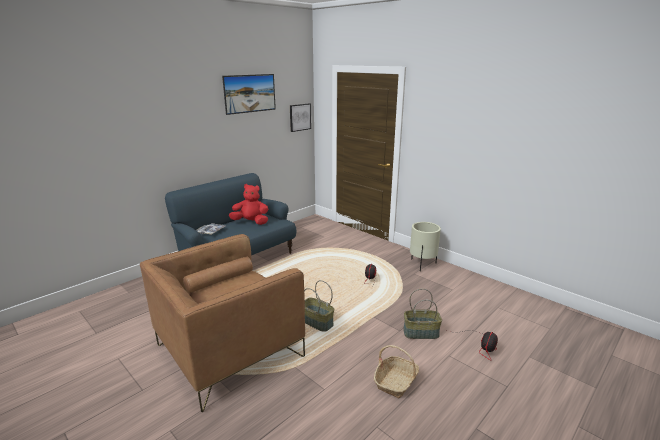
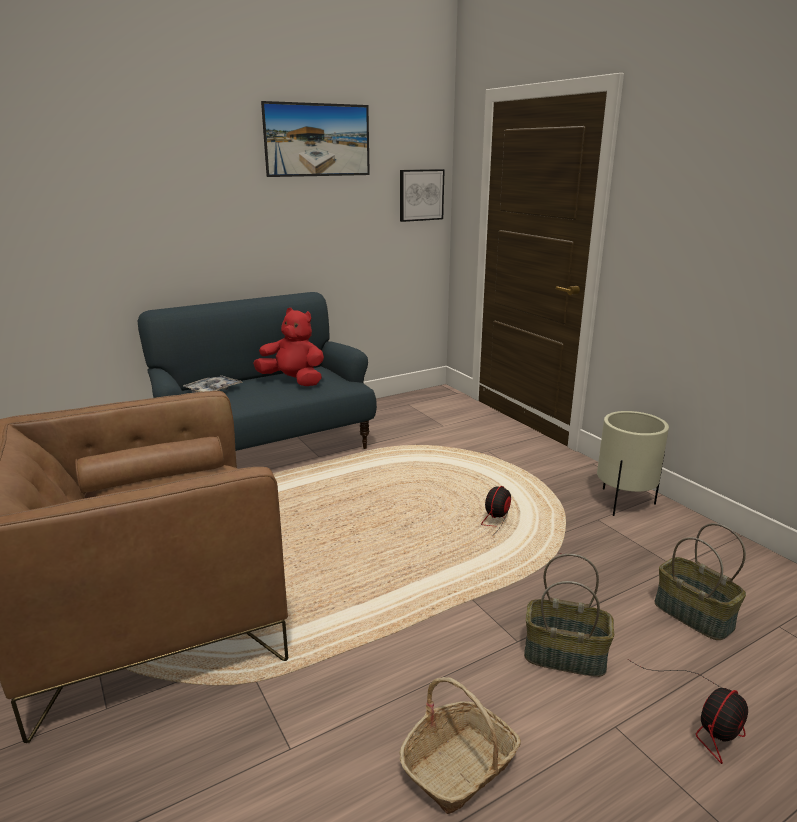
camera: 15 degrees right, 0 degrees up
(316, 322) = (348, 591): basket -> basket (692, 615)

